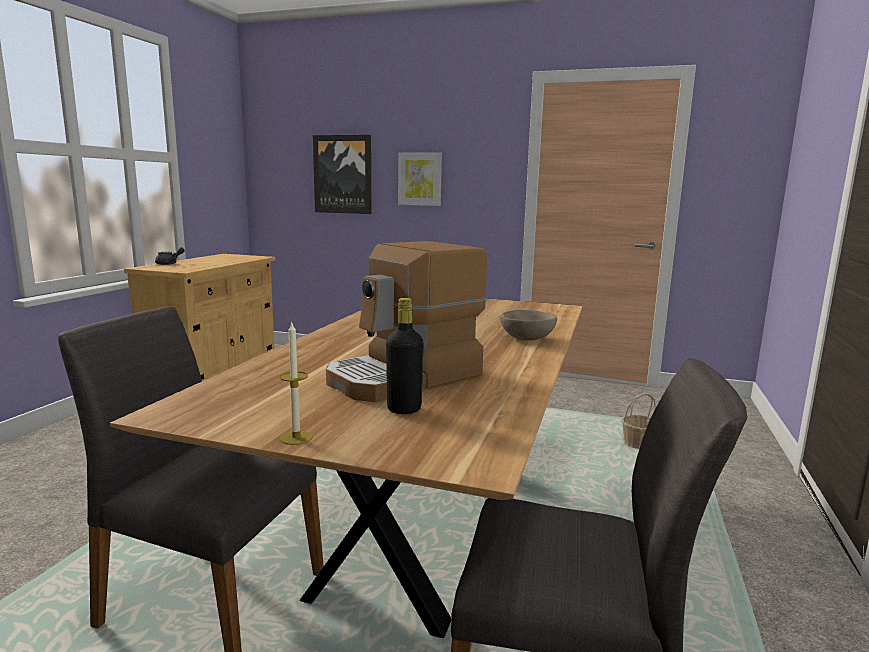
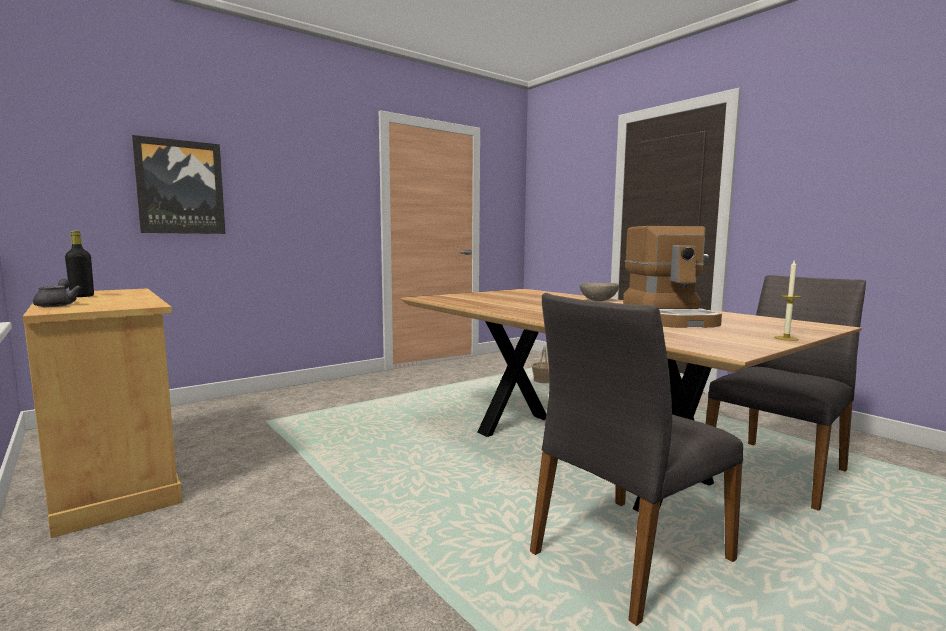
camera: 55 degrees left, 5 degrees down
(404, 409) = (737, 324): black bottle -> black bottle (82, 296)
(420, 179) = (281, 197): picture -> none

